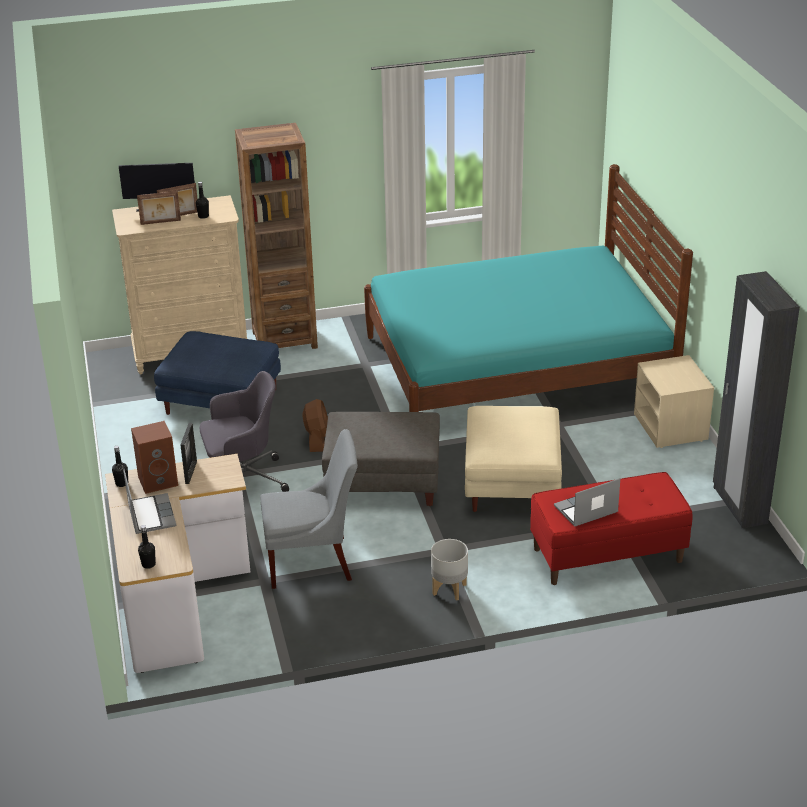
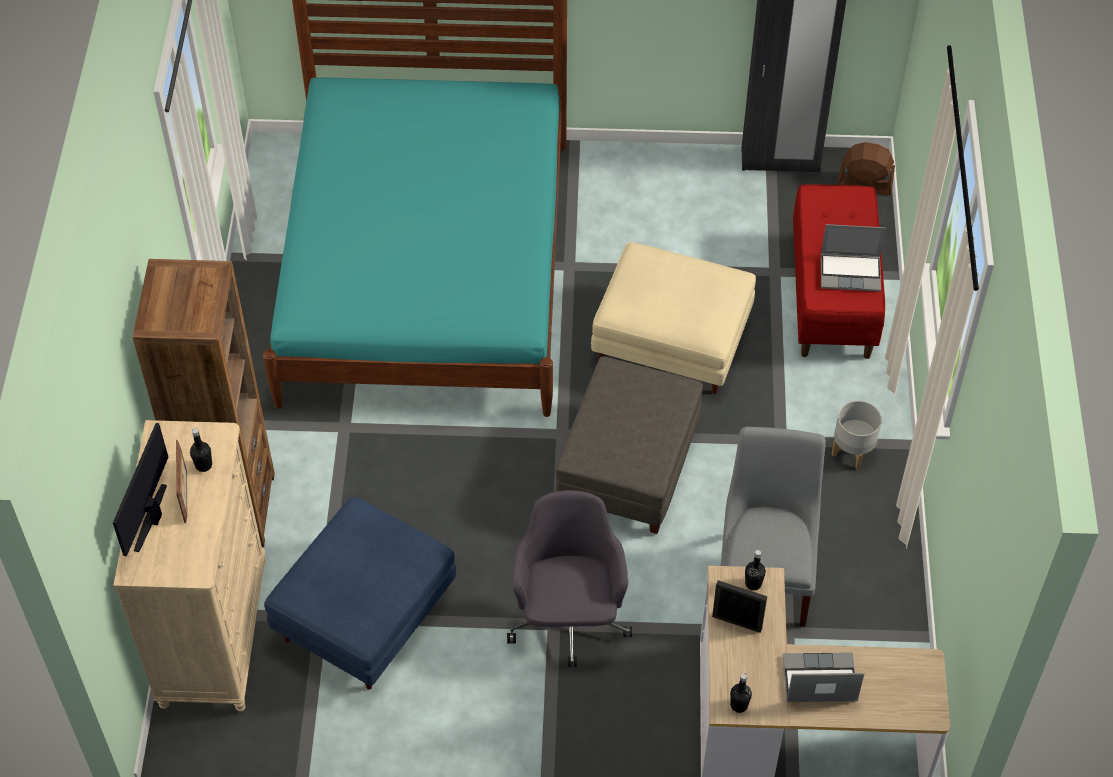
camera: 75 degrees left, 20 degrees up
(148, 564) = (921, 694): black bottle -> black bottle (753, 583)
(159, 480) = (744, 661): brown speaker -> none
(160, 222) = (197, 524): picture frame -> none
(317, 439) = (505, 519): brown fan -> brown fan (864, 184)
(585, 510) = (851, 272): laptop -> laptop turned 75 degrees counterclockwise
(671, 427) = (615, 167): beige nightstand -> none

